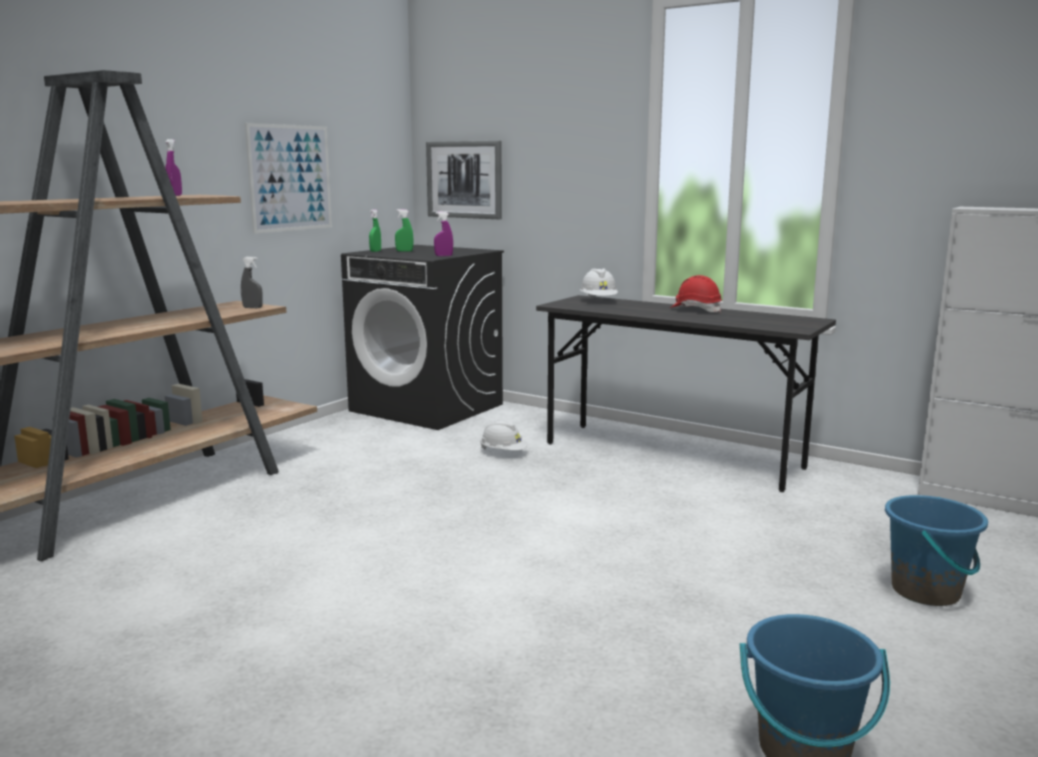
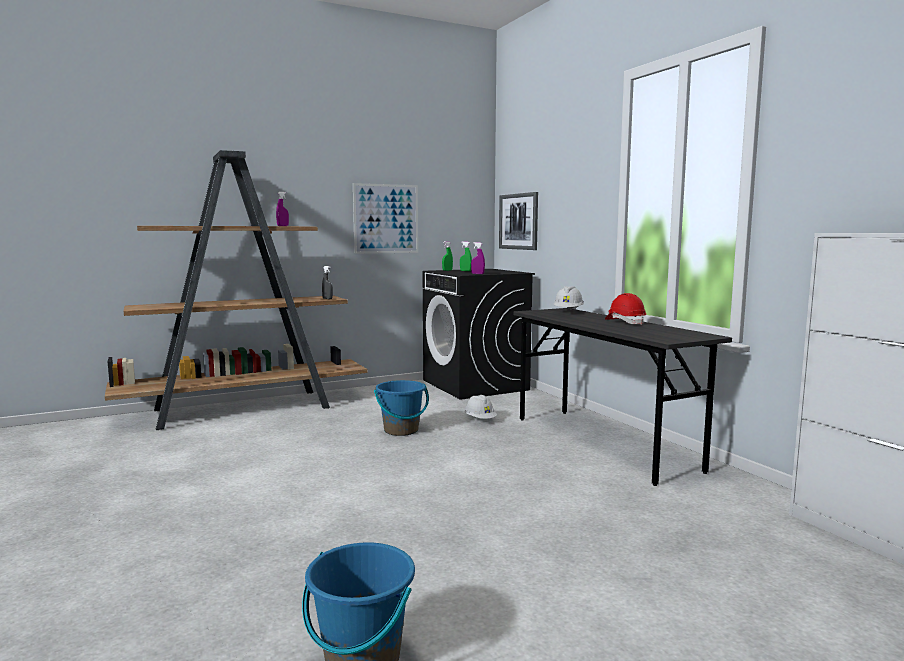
camera: 30 degrees right, 5 degrees down
(926, 591) = (661, 589): blue bucket -> blue bucket (401, 430)

